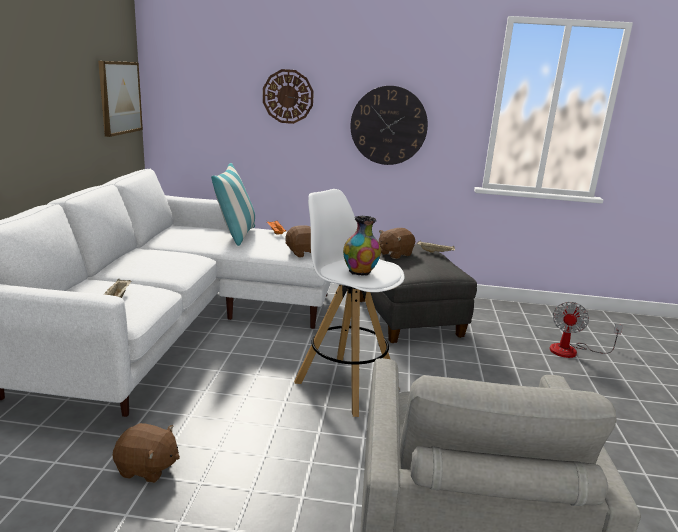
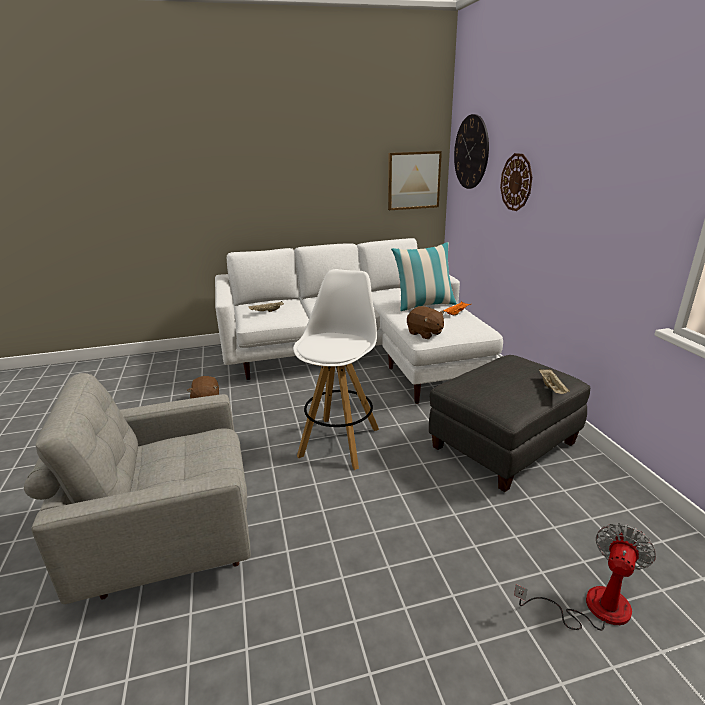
camera: 70 degrees right, 5 degrees up
(360, 272) = (321, 344): vase -> none
(388, 125) = (585, 222): wall clock -> wall clock (471, 152)
(394, 254) = (507, 370): brown plush toy -> none
(572, 351) = (592, 607): fan -> fan turned 120 degrees clockwise

